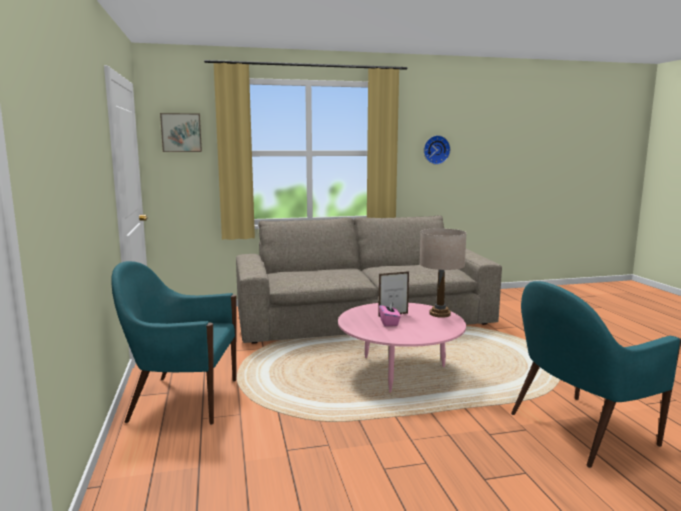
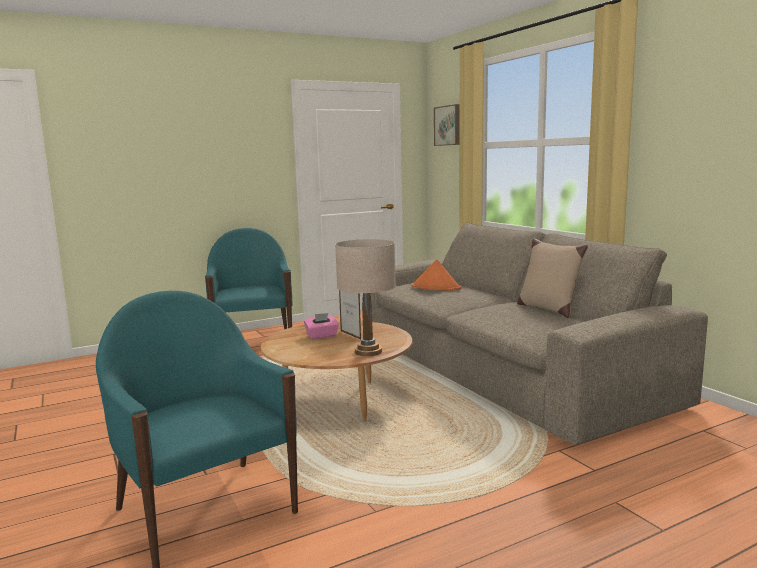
camera: 75 degrees right, 0 degrees up
(314, 274) = (436, 287): none -> orange hat
(399, 372) = (339, 402): pink coffee table -> brown coffee table
(401, 264) = (548, 309): none -> beige pillow
(436, 149) = (712, 129): wall clock -> none

